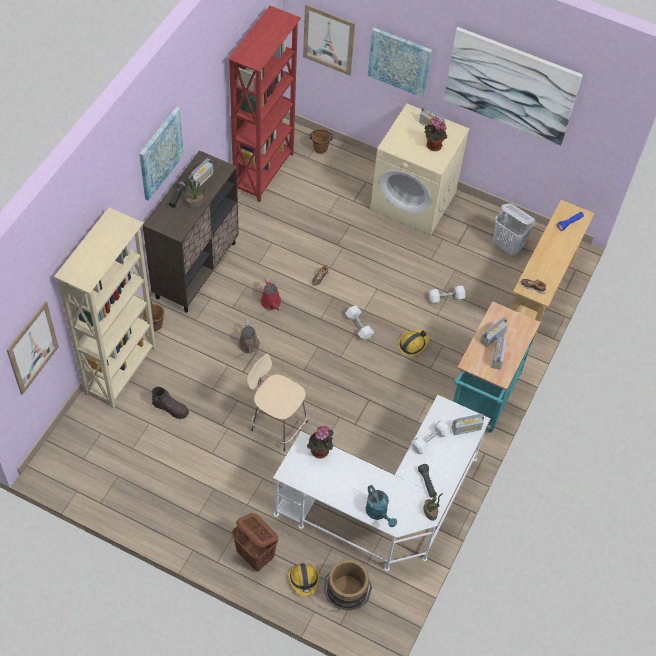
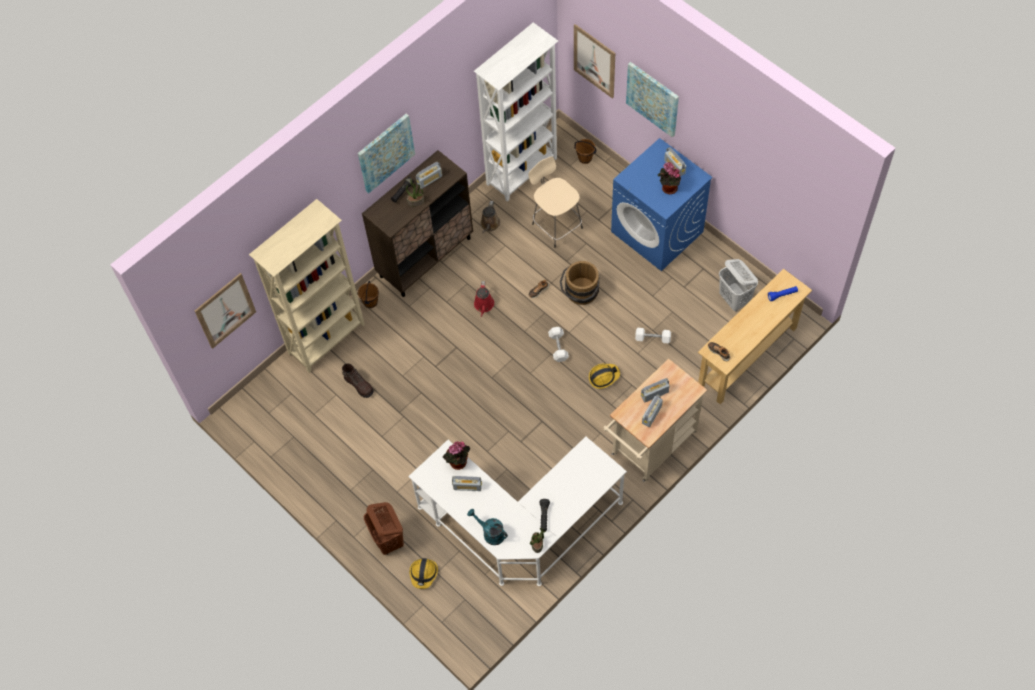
camera: 25 degrees right, 5 degrees up
(249, 346) = (449, 343): brown watering can -> brown watering can (489, 225)
(264, 172) = (522, 171): red bookcase -> white bookcase
(277, 425) = (449, 424): beige stool -> beige stool (556, 225)
(346, 596) = (455, 598): brown bucket -> brown bucket (580, 294)
(378, 513) = (490, 533): turquoise watering can -> turquoise watering can turned 135 degrees clockwise
(414, 201) = (658, 232): beige washing machine -> blue washing machine
(429, 440) = (561, 478): white dumbbell -> none
(466, 428) = (600, 475): radio -> radio (467, 486)
(482, 399) = (650, 447): turquoise cart -> beige cart
(511, 86) = (745, 149): picture -> none

